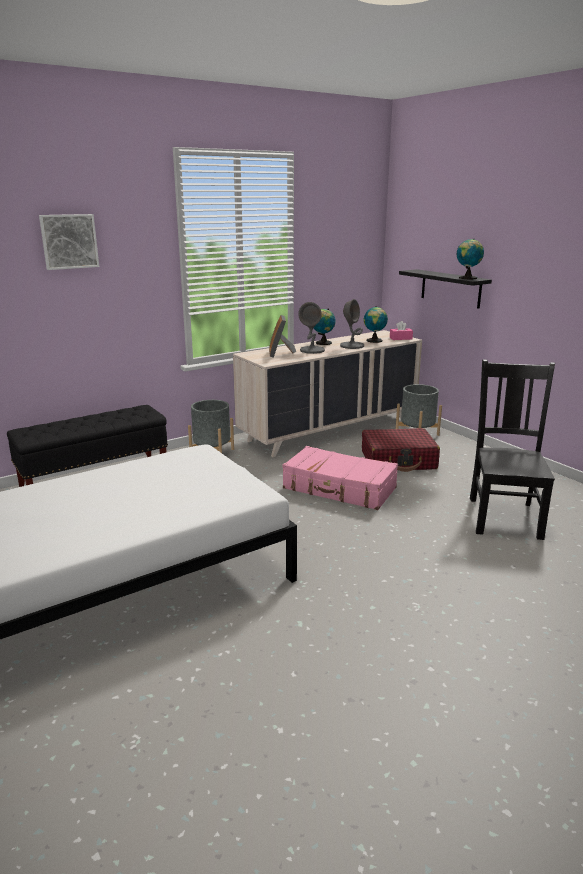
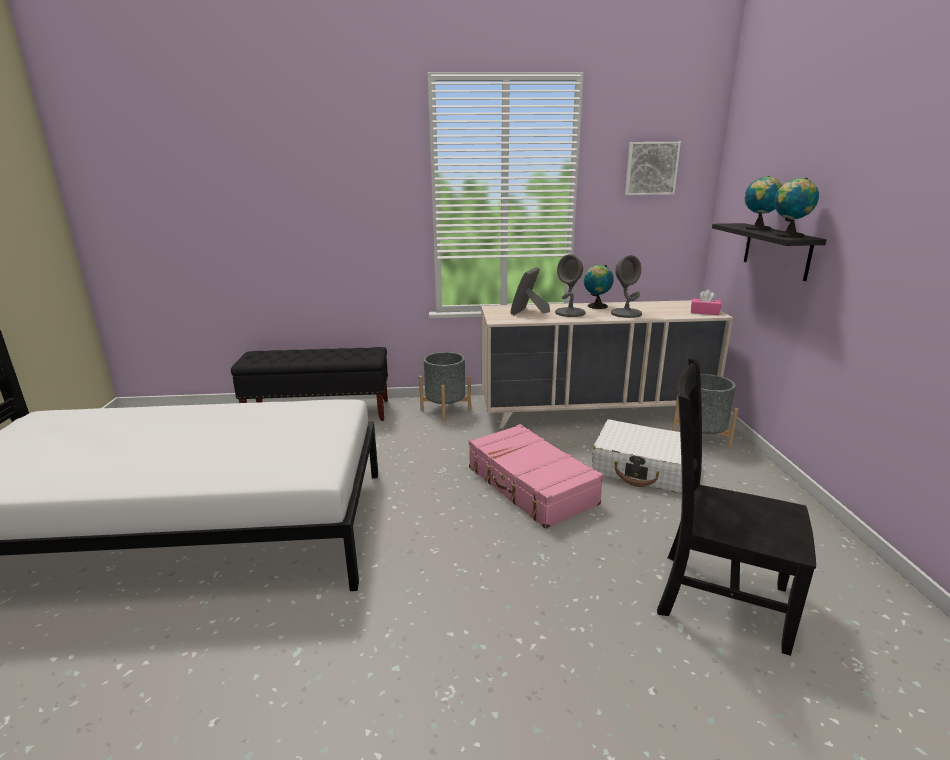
camera: 30 degrees right, 0 degrees up
(69, 241) = (311, 174): picture -> picture (651, 168)
(374, 341) = (664, 311): globe -> globe (758, 229)
(398, 460) = (641, 468): red suitcase -> white suitcase
(504, 516) = (717, 597): black chair -> black chair turned 105 degrees counterclockwise

